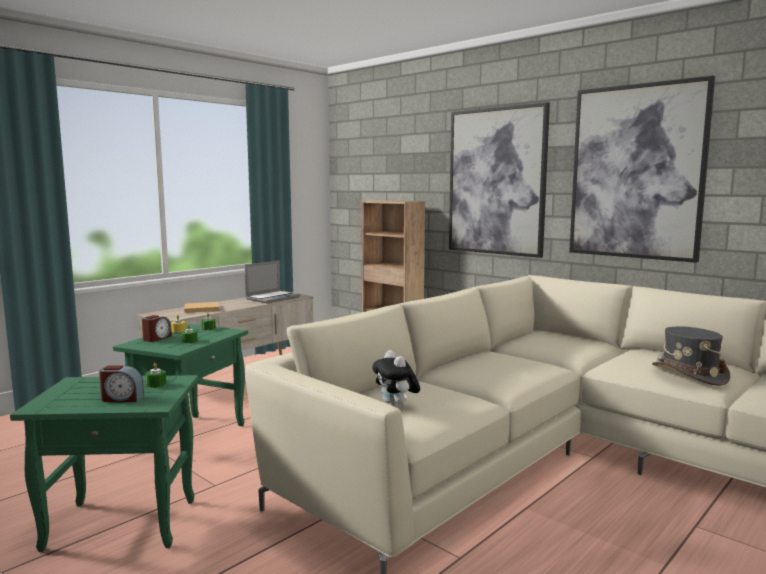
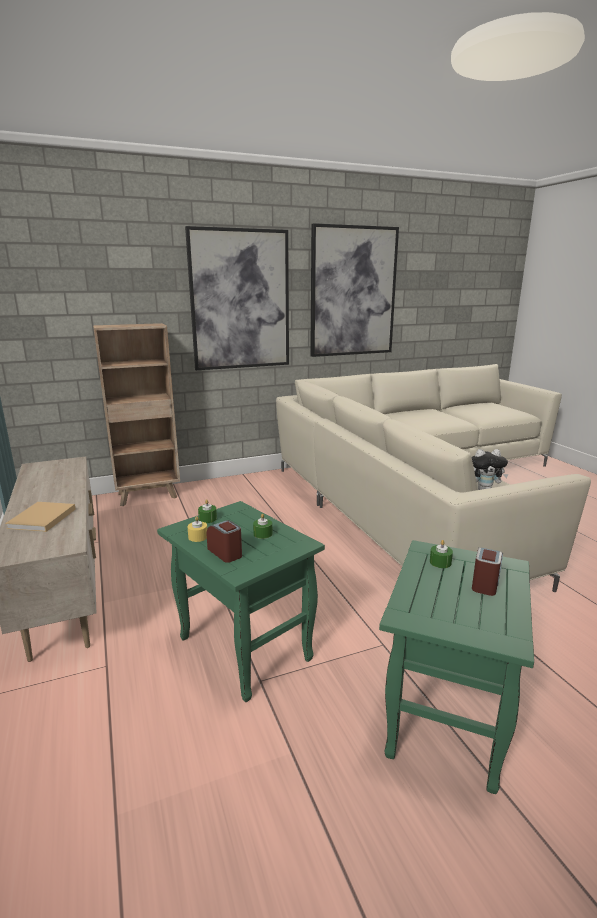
camera: 65 degrees left, 10 degrees up
(273, 298) = (56, 474): laptop -> none
(689, 374) = (444, 418): grey hat -> none

